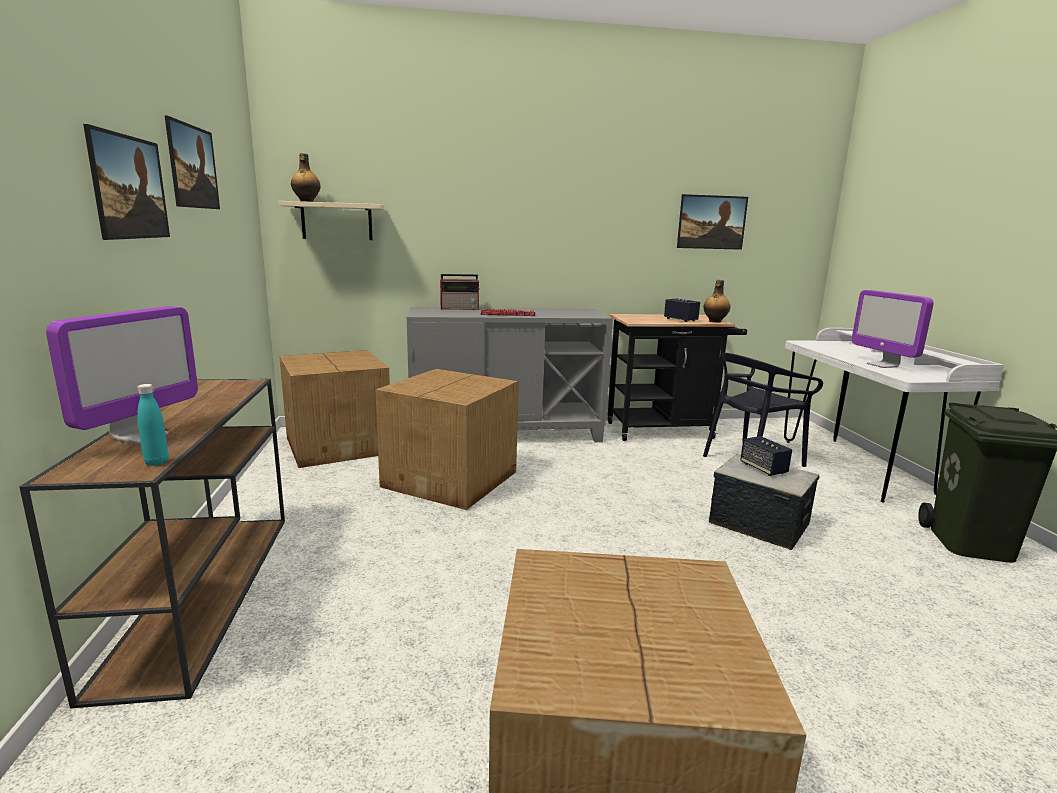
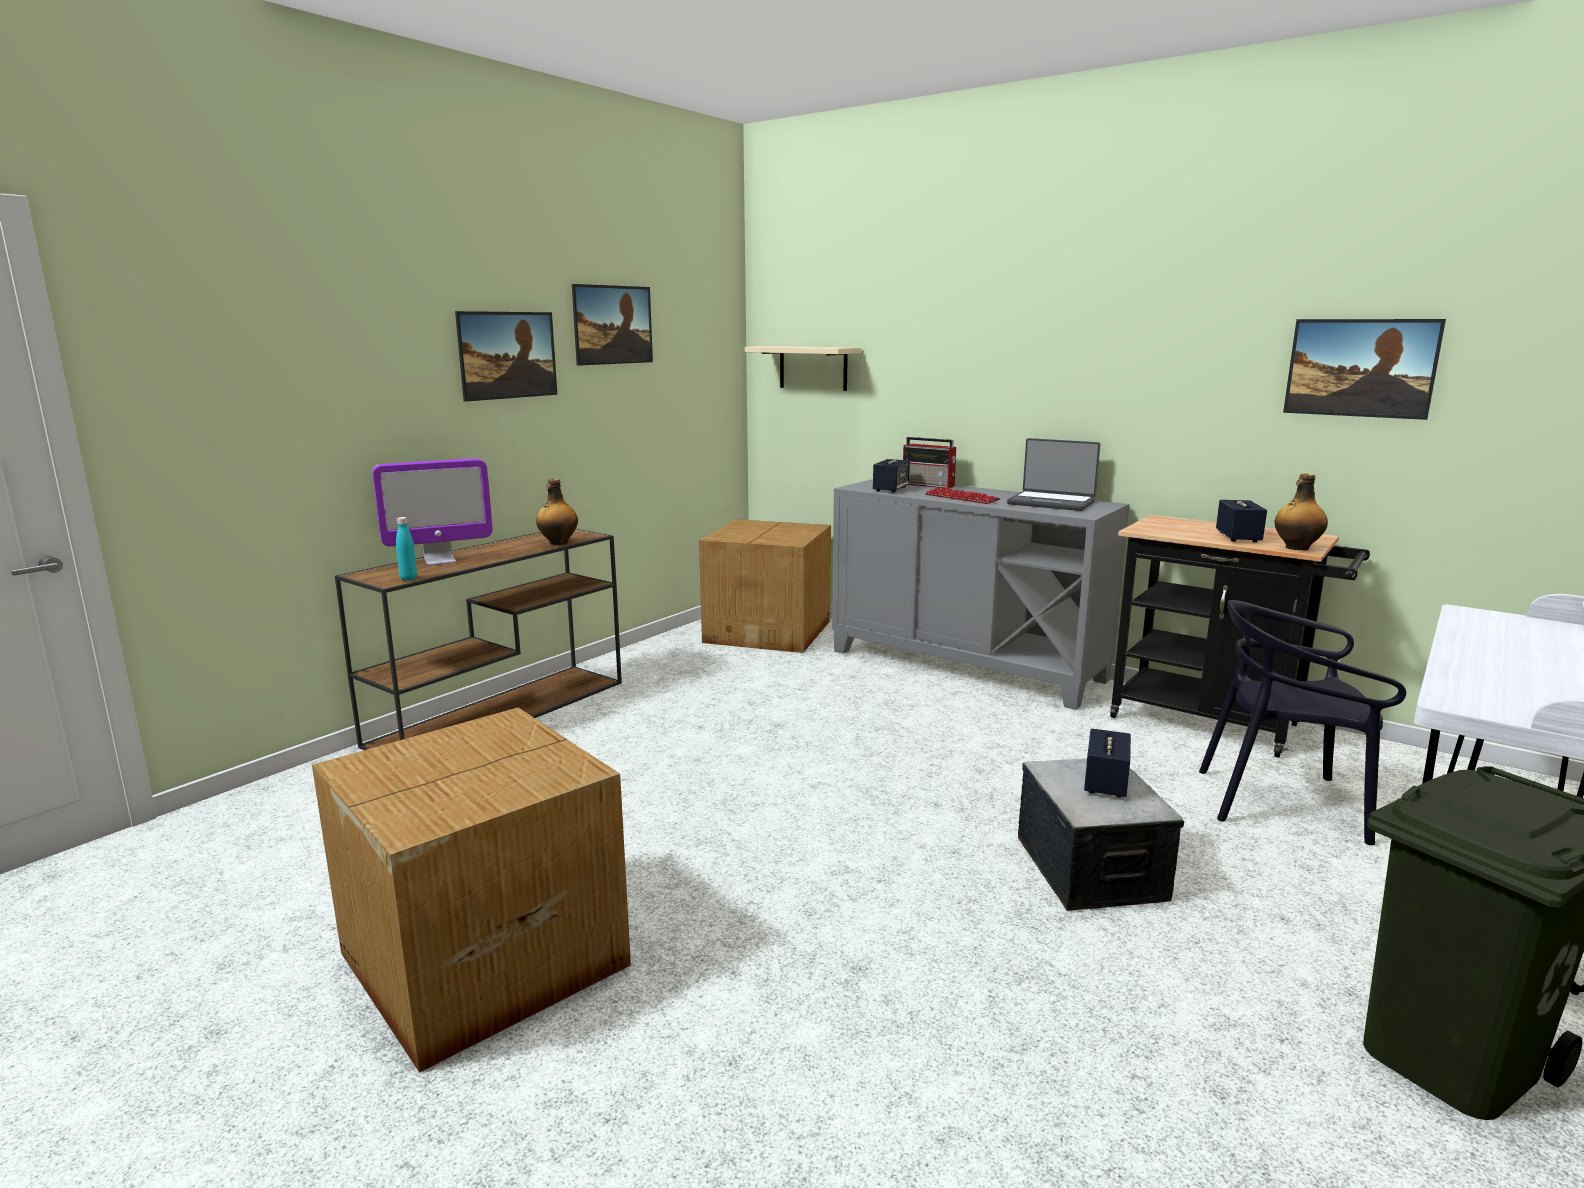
camera: 45 degrees right, 0 degrees up
(306, 201) = (778, 346): bottle -> bottle (558, 543)
(447, 313) = (891, 489): none -> speaker
(452, 479) = (815, 694): cardboard box -> none
(561, 312) = (1051, 503): none -> laptop
(882, 365) = (1488, 676): monitor -> none

